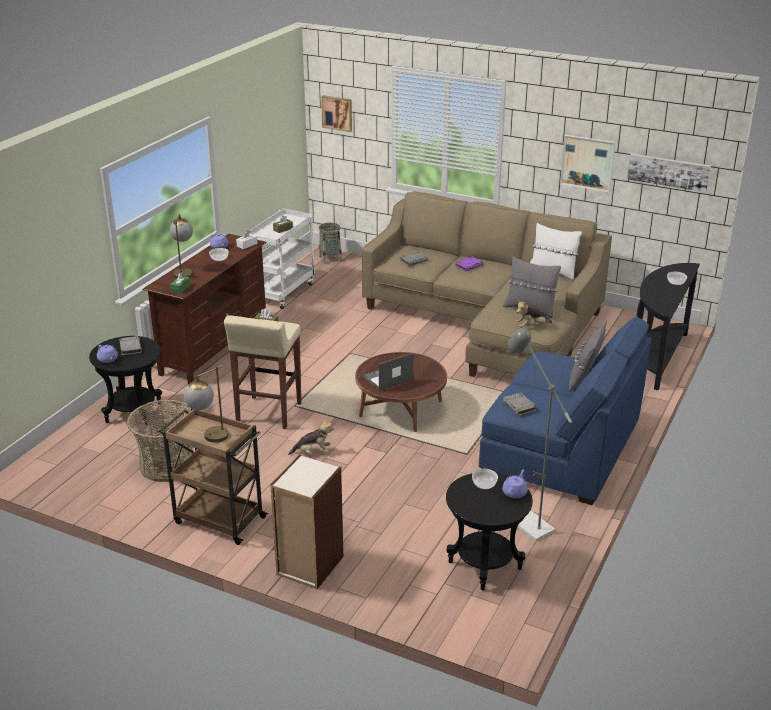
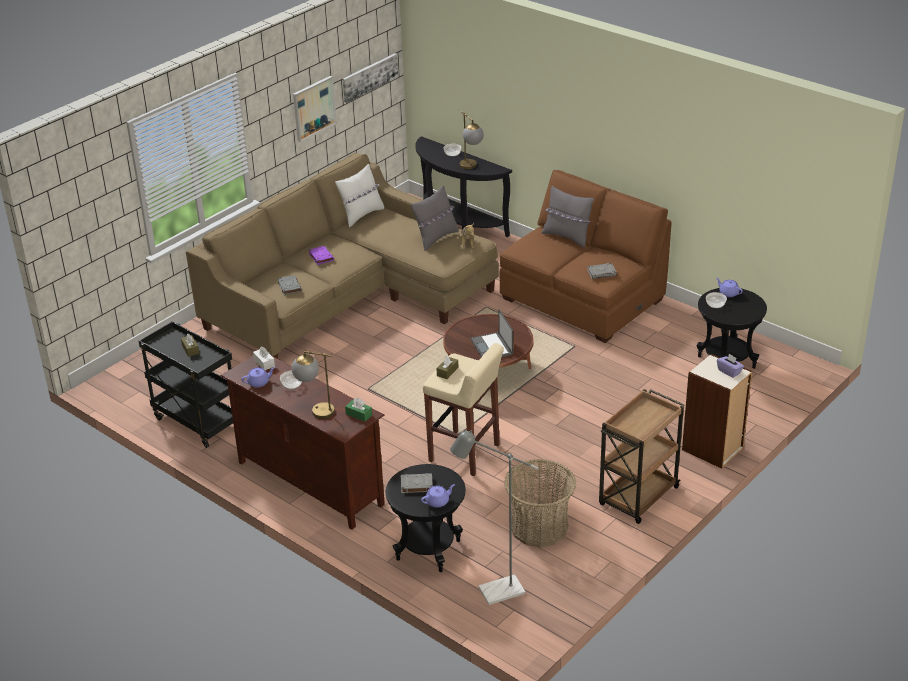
camera: 75 degrees left, 5 degrees up
(209, 439) = (651, 421): table lamp -> table lamp (471, 168)
(282, 292) = (195, 422): white cart -> black cart
(307, 482) = (729, 371): none -> purple tissue box
(313, 452) = (545, 431): plush toy -> none
(330, 258) = (128, 378): basket -> none
(337, 113) = (77, 212): picture -> none
(526, 522) = (675, 334): grey floor lamp -> grey floor lamp (494, 593)
(560, 449) = (581, 299): blue sofa -> brown sofa

